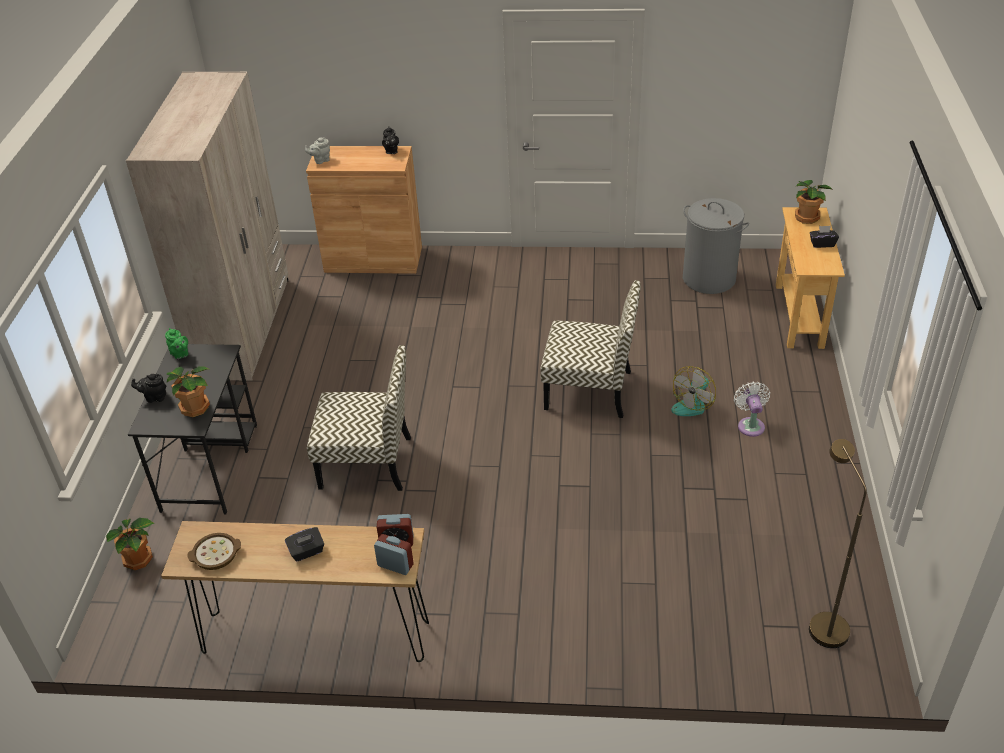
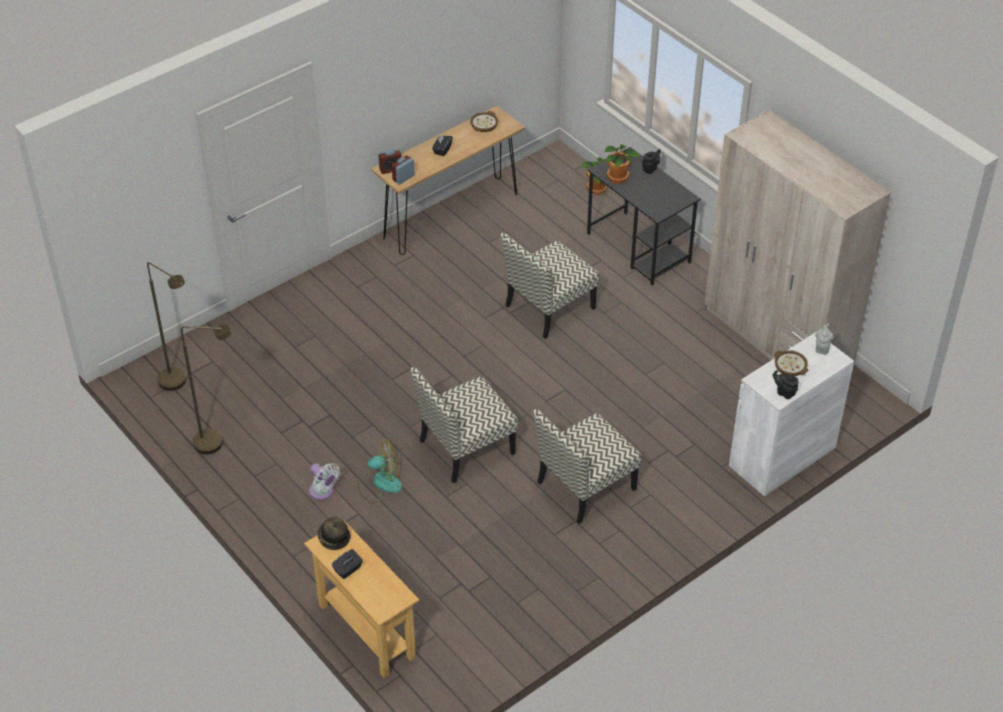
camera: 135 degrees right, 5 degrees up
(180, 354) = (681, 196): green teapot -> none
(360, 161) = (790, 366): none -> bowl
(373, 259) = (782, 456): brown cabinet -> white cabinet
(532, 314) = (585, 487): none -> chair
(693, 404) = (380, 483): fan -> fan turned 90 degrees clockwise
(709, 278) = (481, 626): grey laundry basket -> none
(807, 217) = (386, 598): potted plant -> none
(816, 266) = (333, 538): none -> hat
(823, 527) = (216, 443): none -> brown floor lamp

